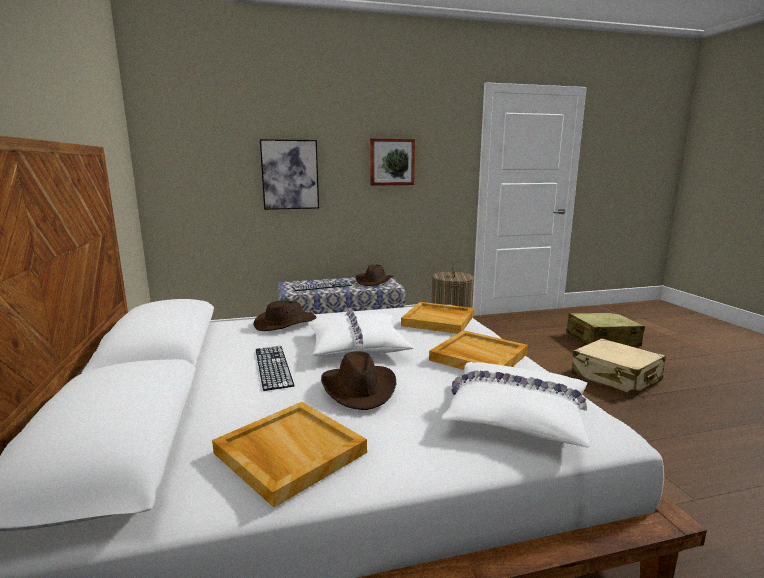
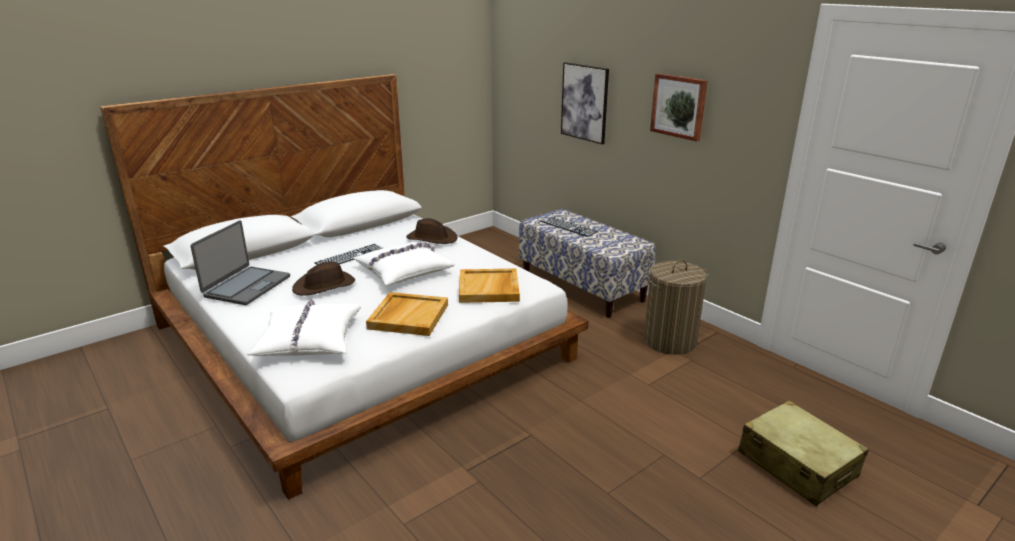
camera: 65 degrees right, 10 degrees up
(288, 453) = (246, 286): beige tray -> laptop
(374, 281) = (616, 242): brown hat -> none
(615, 378) = (653, 477): beige suitcase -> none

